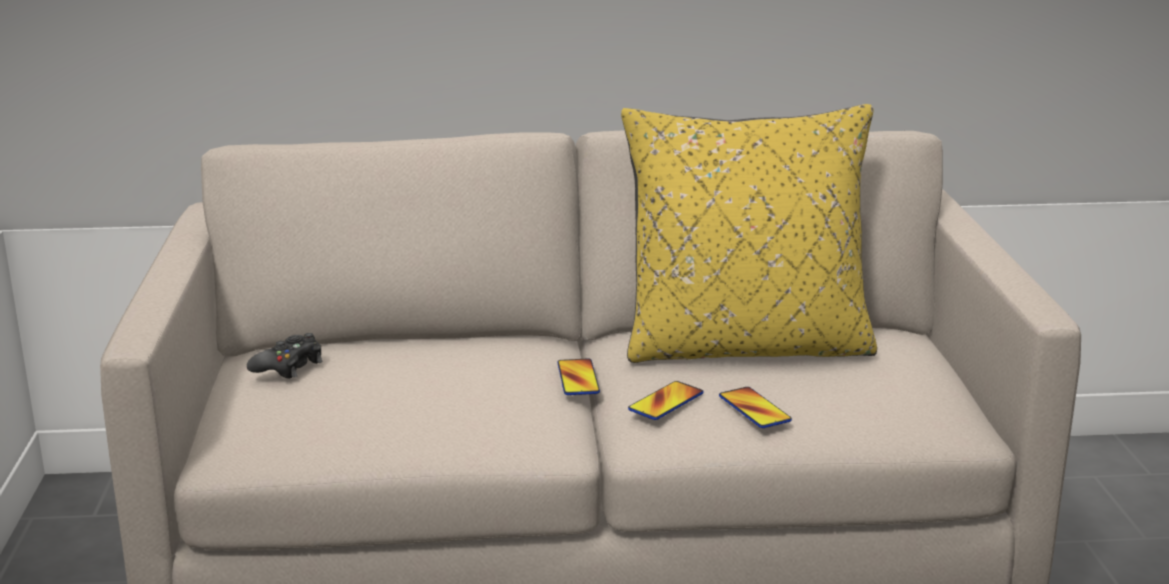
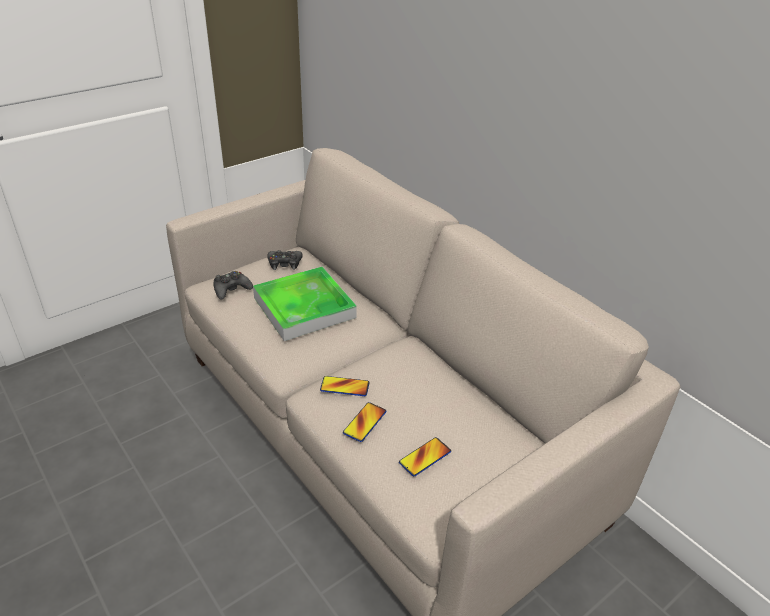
camera: 55 degrees right, 15 degrees up
(291, 426) = (231, 289): none -> black game controller
(441, 379) = (304, 307): none -> tray
(578, 378) = (352, 347): phone -> phone (425, 457)
(746, 346) = (443, 391): yellow pillow -> none

